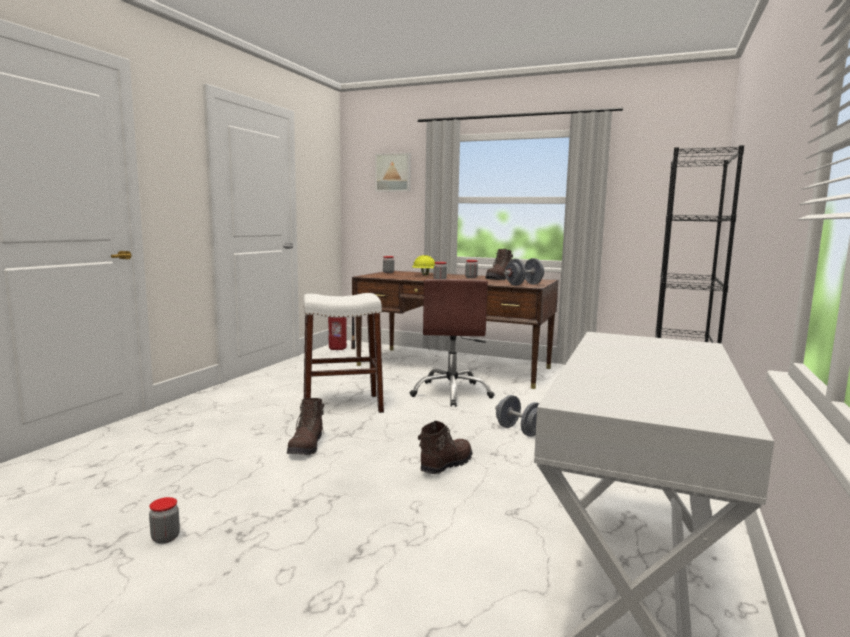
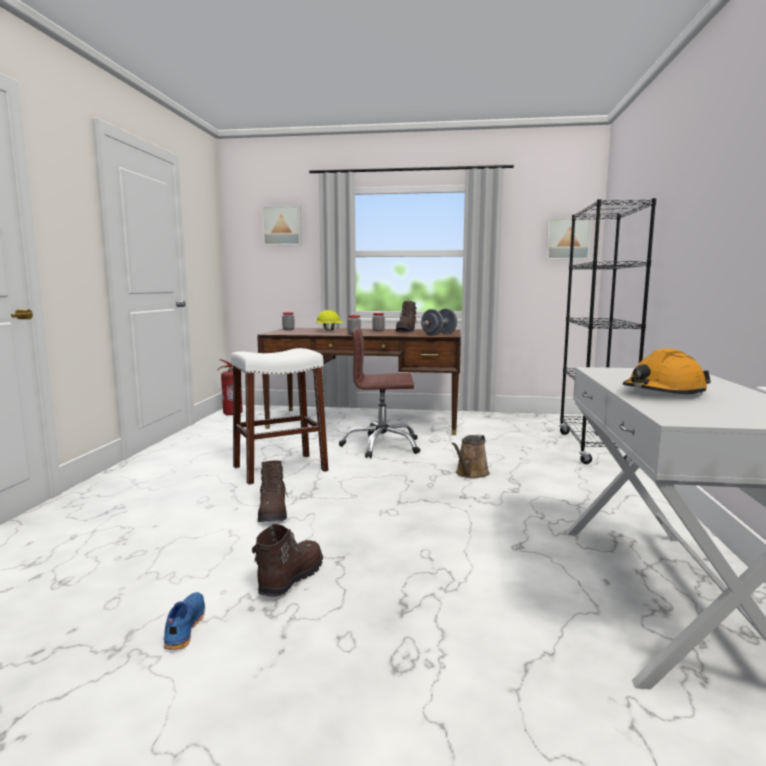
camera: 15 degrees left, 0 degrees up
(165, 538) = (183, 628): jar -> blue shoe
(445, 465) = (425, 513): brown boot -> brown boot (290, 578)
(452, 393) = (382, 446): brown office chair -> brown office chair turned 105 degrees clockwise
(520, 431) = (470, 474): grey dumbbell -> brown watering can
(618, 370) = (663, 393): none -> orange hard hat
(684, 185) = (567, 238): none -> picture

